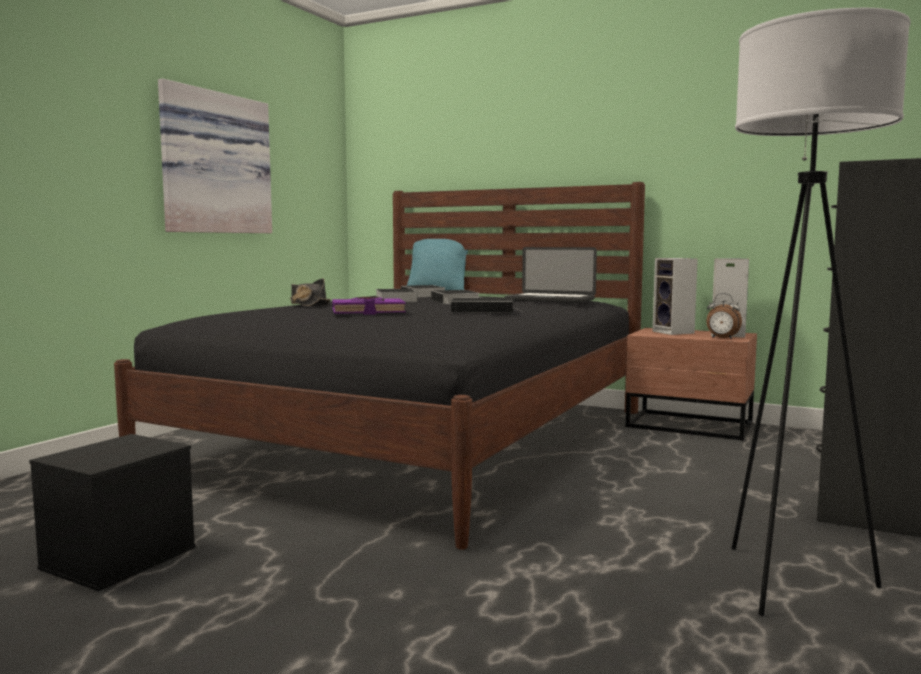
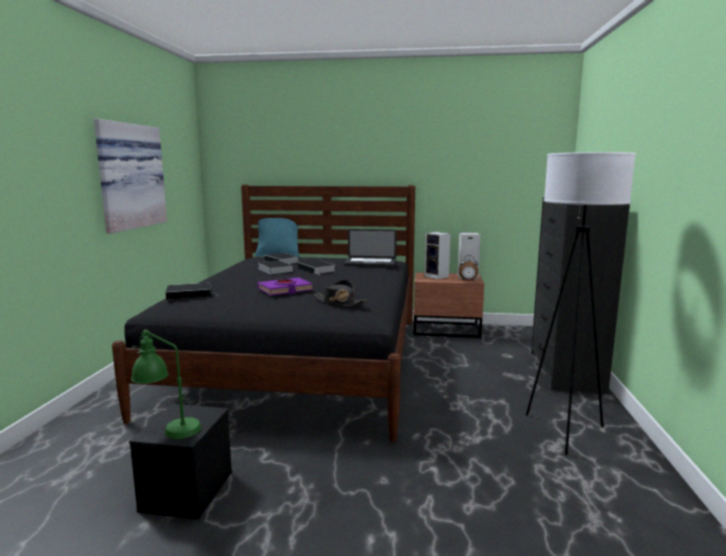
camera: 20 degrees left, 5 degrees up
(89, 454) = (168, 428): none -> green table lamp
(309, 305) = (228, 282): black hat -> black hat (339, 302)
(484, 310) = (353, 281): book -> book (191, 294)

